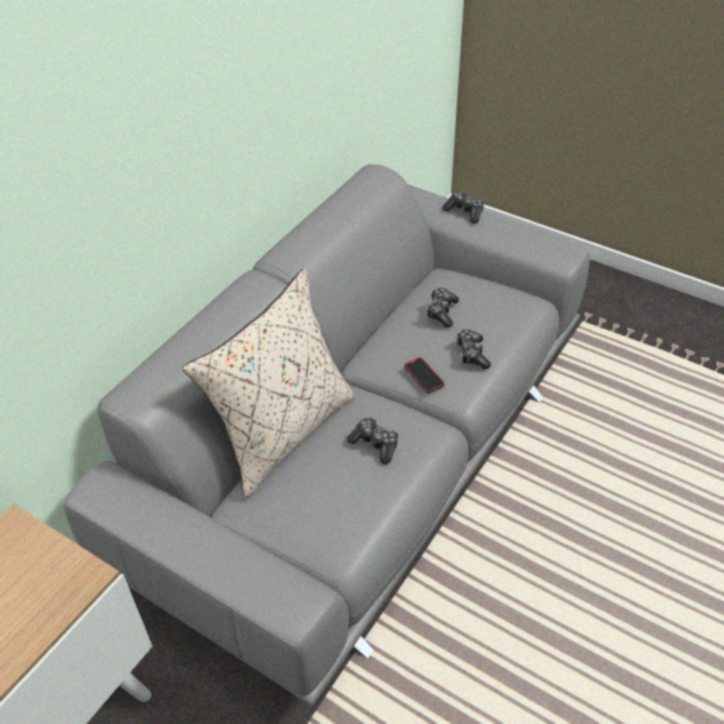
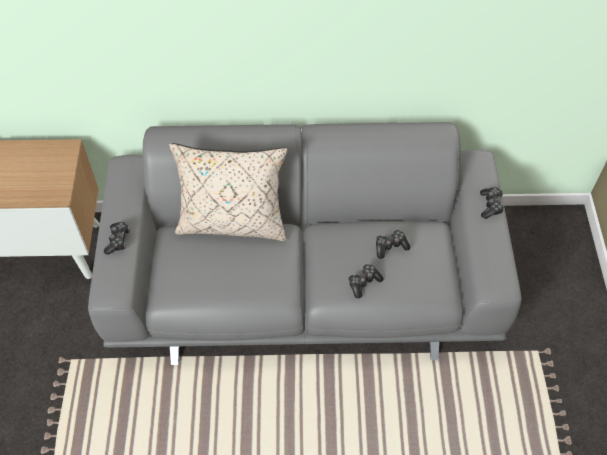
camera: 55 degrees right, 10 degrees up
(375, 444) = (250, 271): game controller -> game controller (118, 240)
(424, 376) = (325, 267): phone -> none

